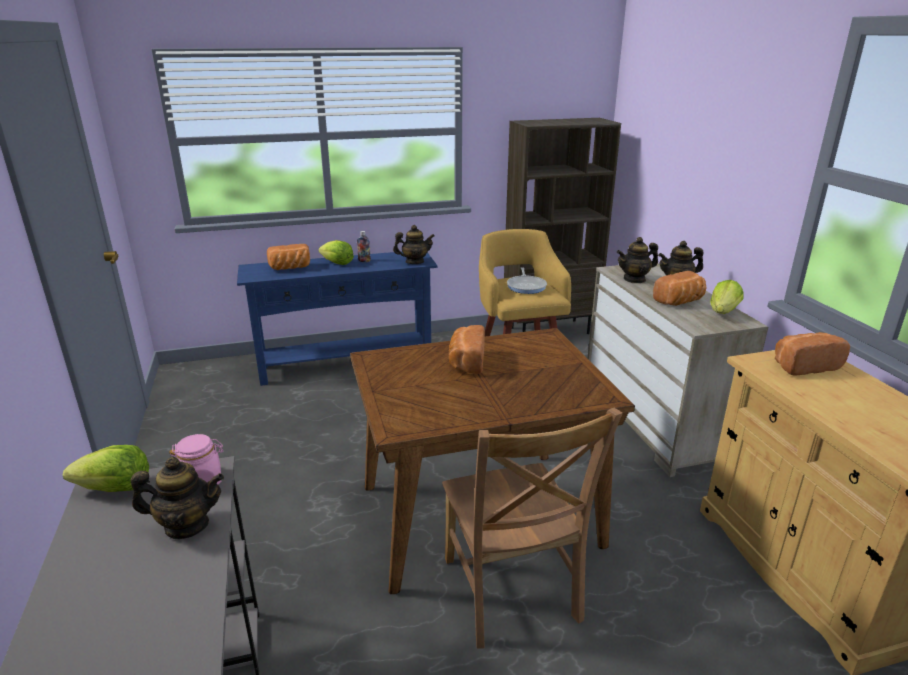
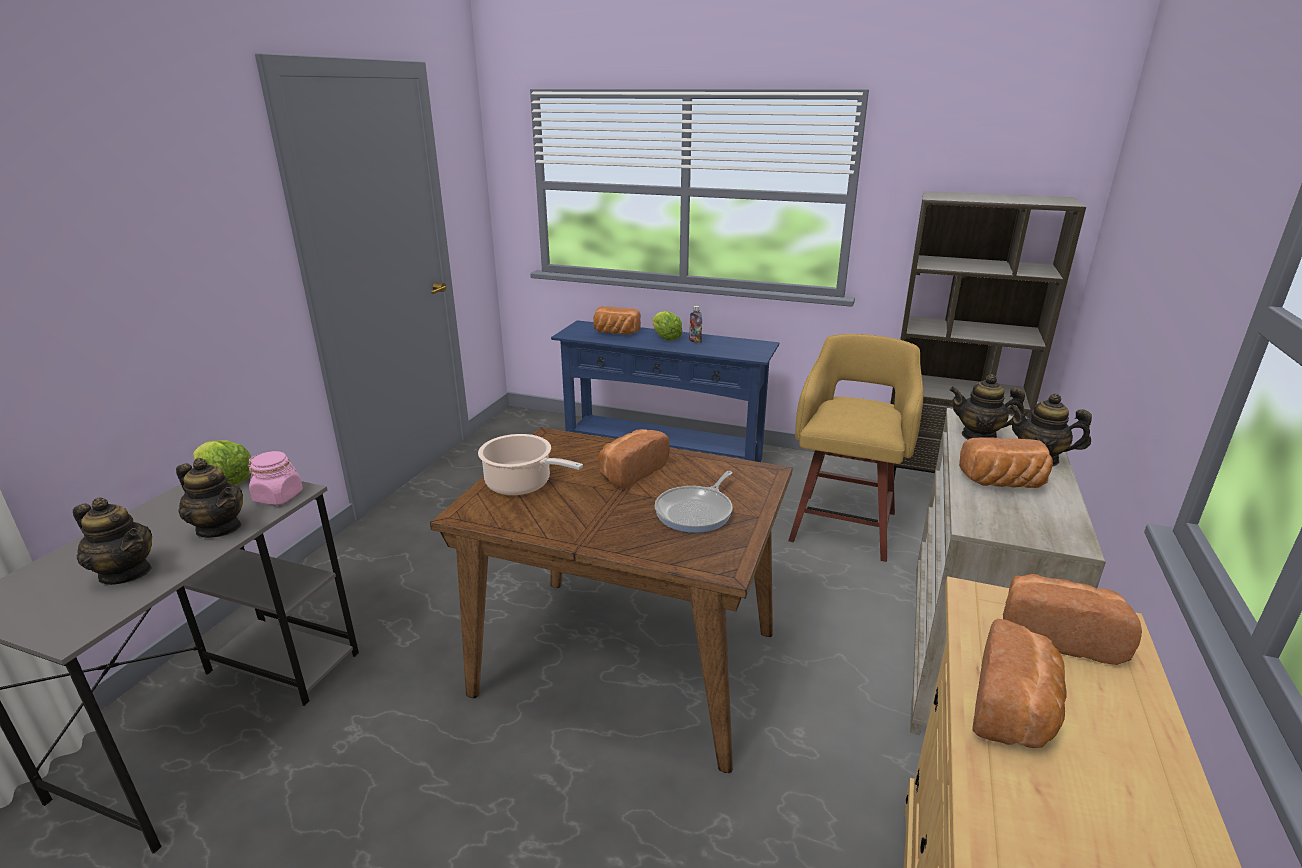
camera: 35 degrees right, 0 degrees up
(404, 395) = (522, 484): none -> cooking pot
(414, 262) = (746, 353): teapot -> teapot (126, 573)
(511, 594) = (570, 761): brown chair -> none
(526, 286) = (860, 413): frying pan -> frying pan (696, 512)
(723, 312) = (1054, 517): lettuce -> none
(834, 404) = (1015, 710): none -> bread

